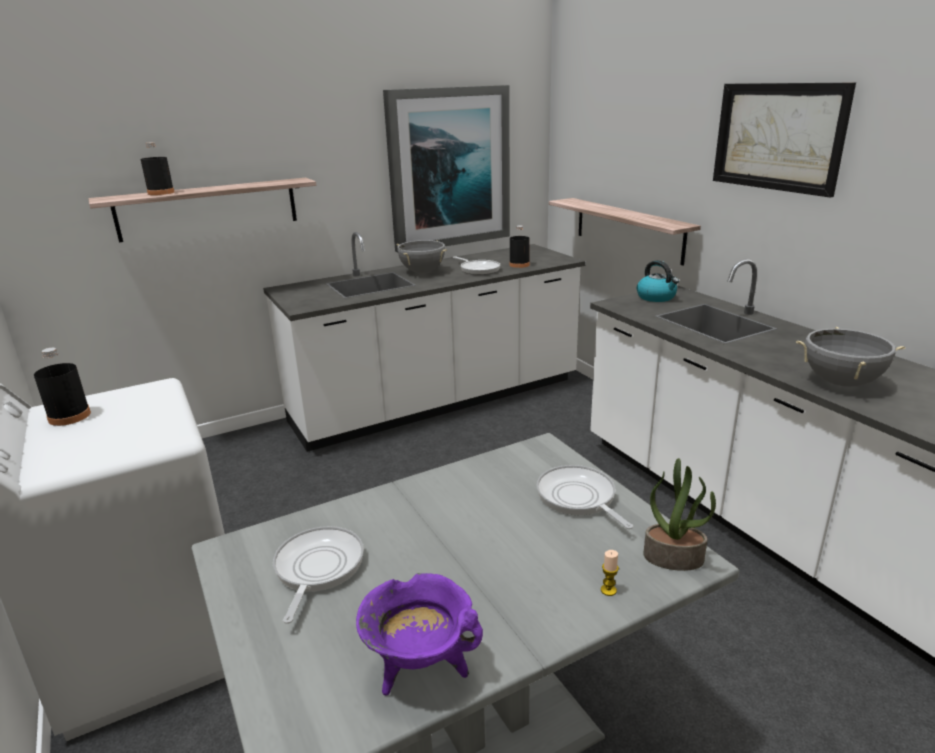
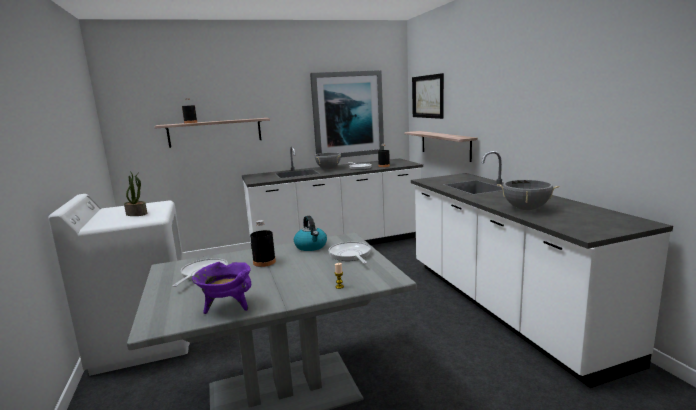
camera: 10 degrees right, 10 degrees down
(69, 416) = (115, 211): black bottle -> black bottle (264, 262)
(656, 297) = (450, 177): kettle -> kettle (311, 246)
(674, 557) = (383, 277): potted plant -> potted plant (137, 214)
(778, 137) = (508, 82): picture -> picture (428, 96)

